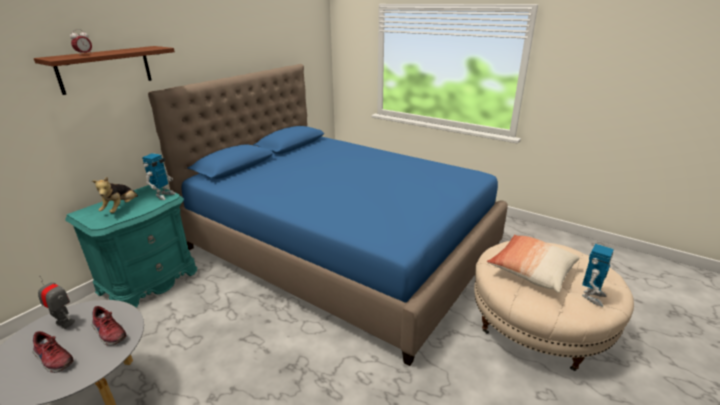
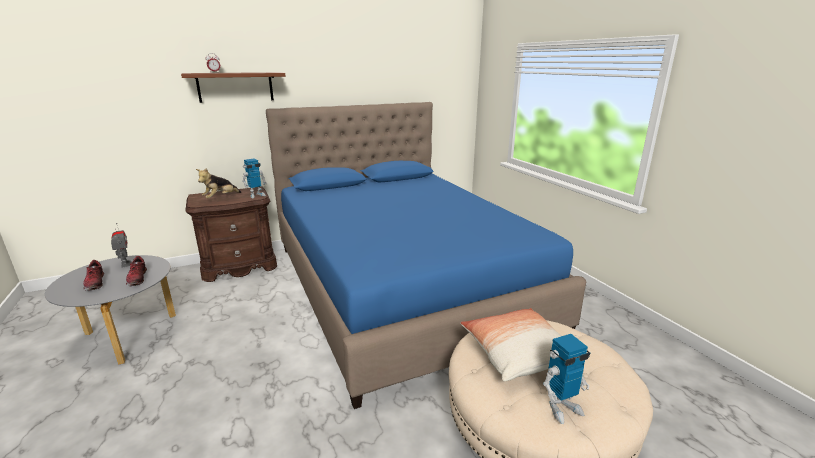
camera: 30 degrees right, 5 degrees down
(152, 281) = (240, 267): turquoise nightstand -> brown nightstand

